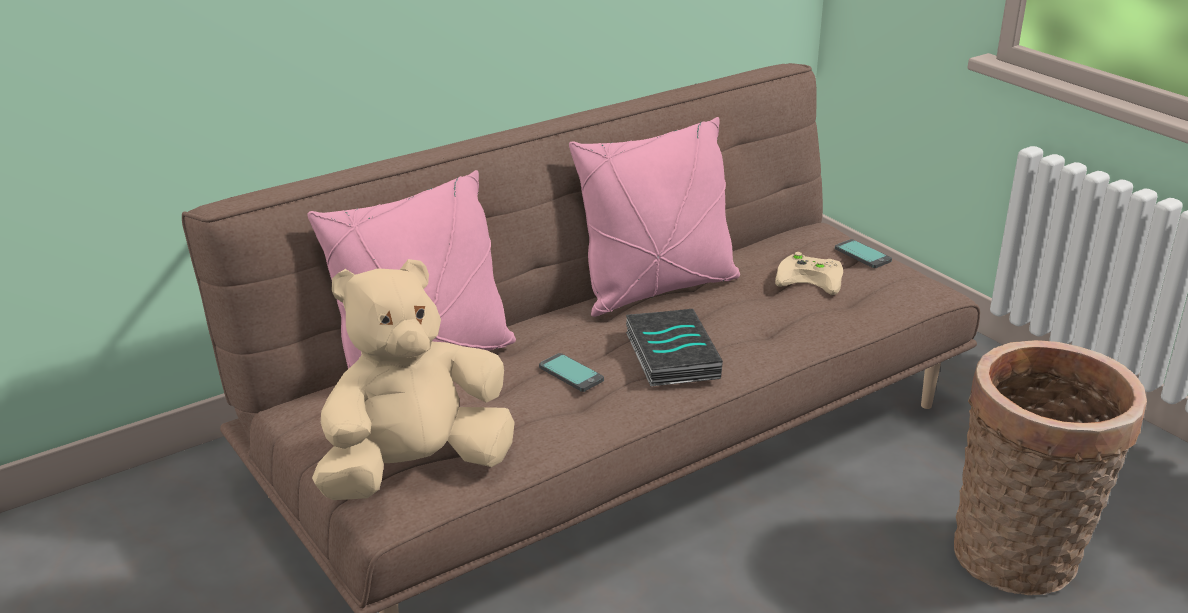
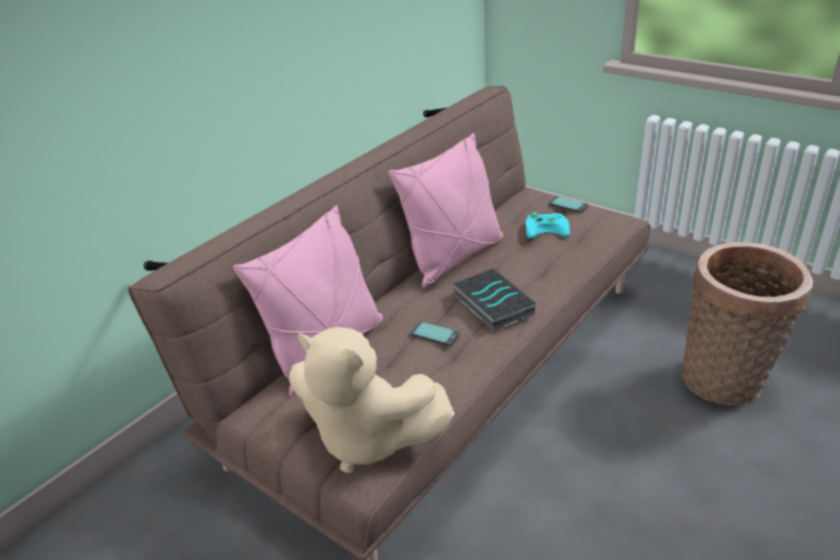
camera: 15 degrees left, 5 degrees up
(415, 469) = (367, 438): beige plush toy -> beige plush toy turned 105 degrees counterclockwise
(812, 278) = (547, 228): beige game controller -> turquoise game controller

